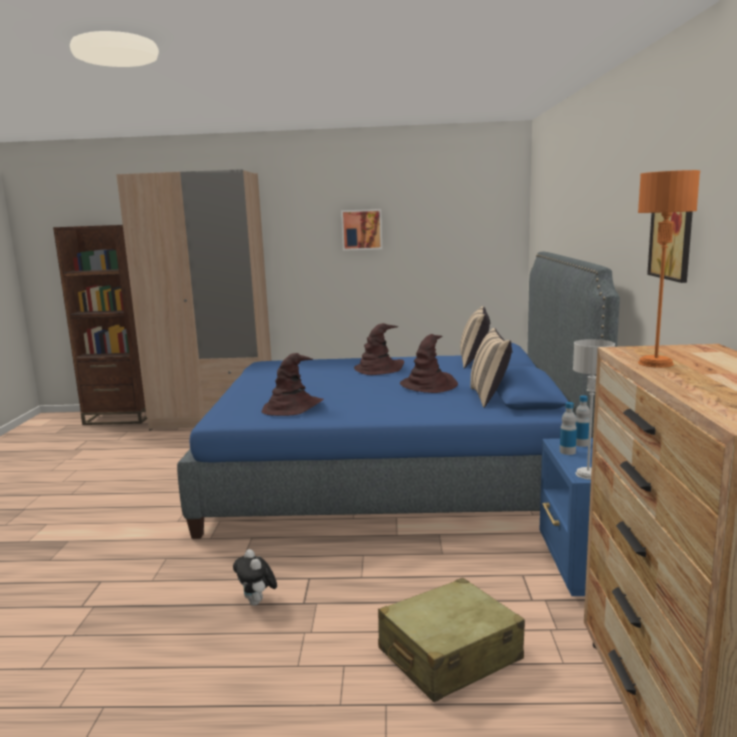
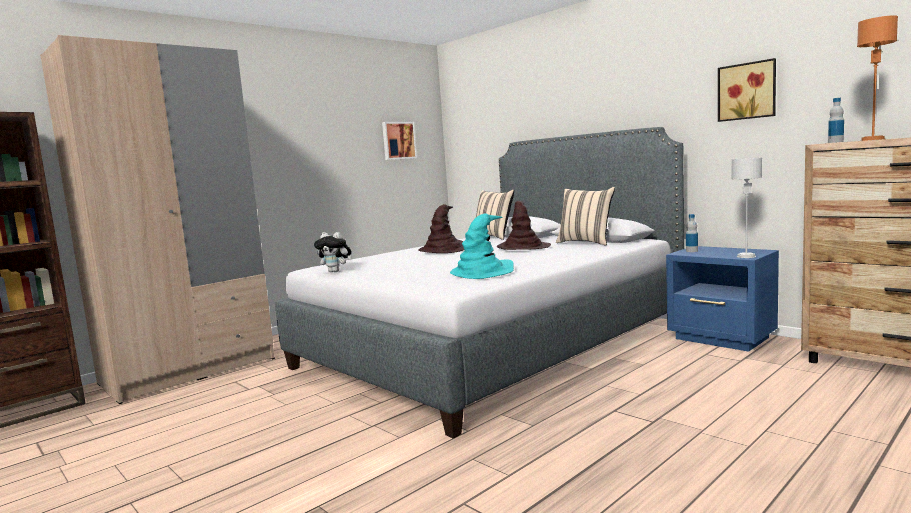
camera: 45 degrees left, 5 degrees down
(257, 602) = (627, 438): plush toy -> plush toy (336, 271)
(292, 407) = (482, 272): brown hat -> turquoise hat
(362, 229) = (316, 134): picture -> picture (398, 140)
(394, 476) = (493, 345): blue bed -> grey bed
(449, 655) = (785, 397): beige suitcase -> none
(567, 452) = (700, 254): bottle -> bottle (835, 142)

